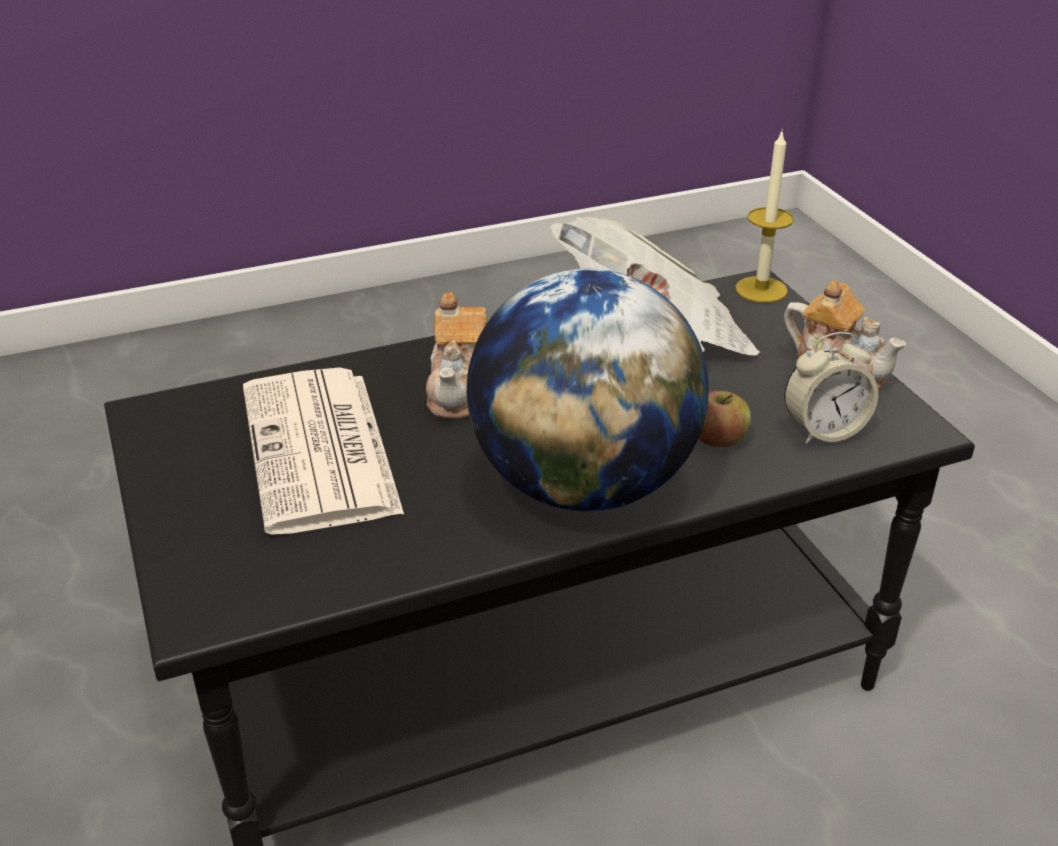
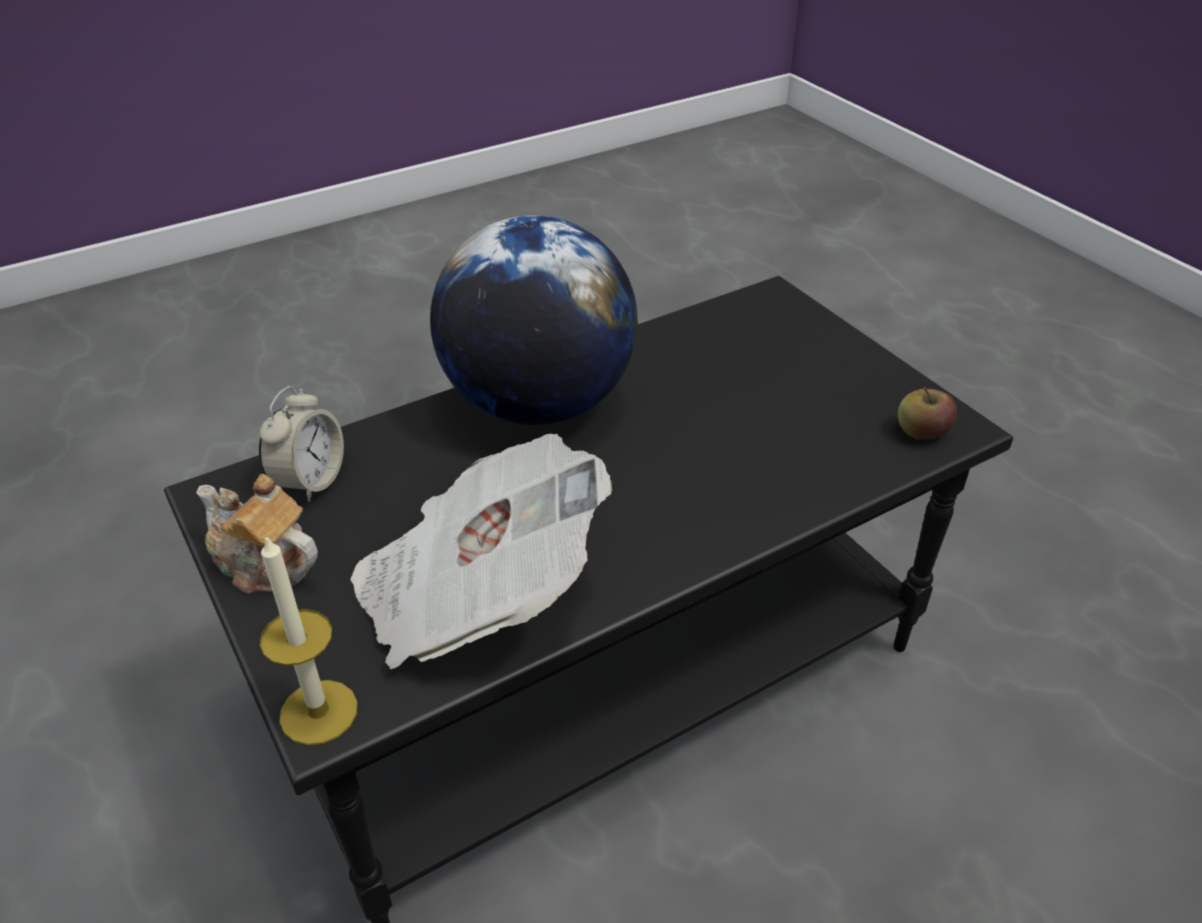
camera: 170 degrees right, 5 degrees up
(321, 452) = (773, 407): newspaper -> none
(461, 390) = (679, 485): teapot -> none
(717, 438) = (417, 460): apple -> apple (922, 432)
(824, 430) = (310, 481): alarm clock -> alarm clock turned 135 degrees clockwise

